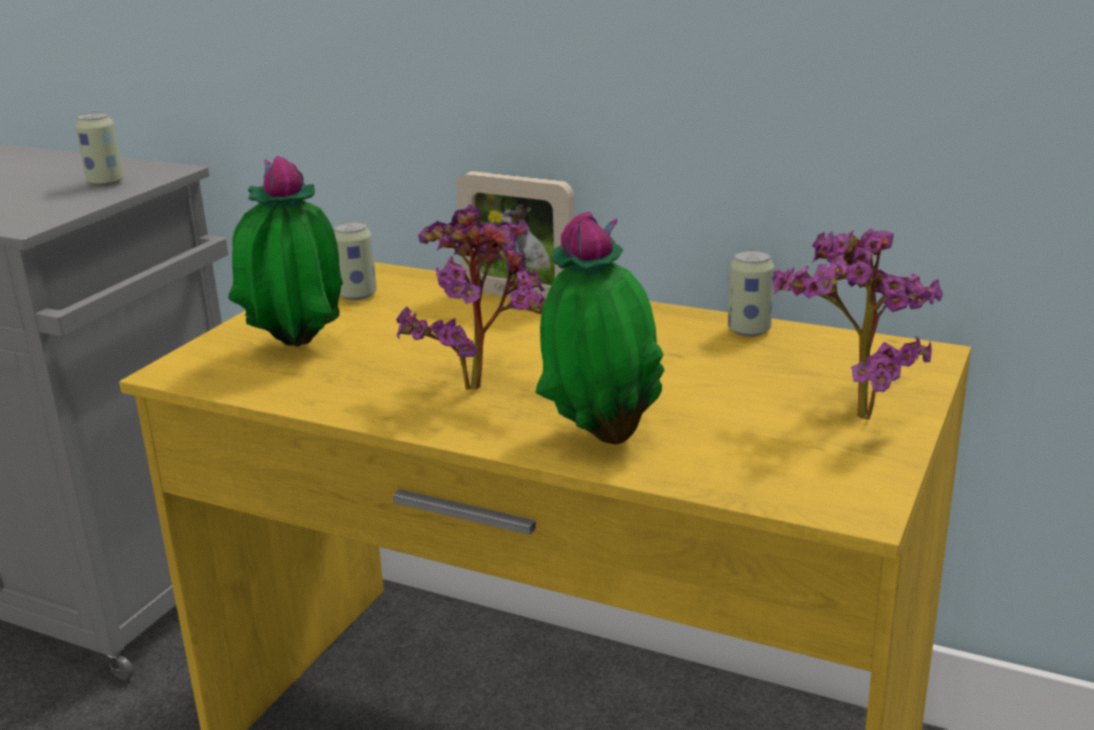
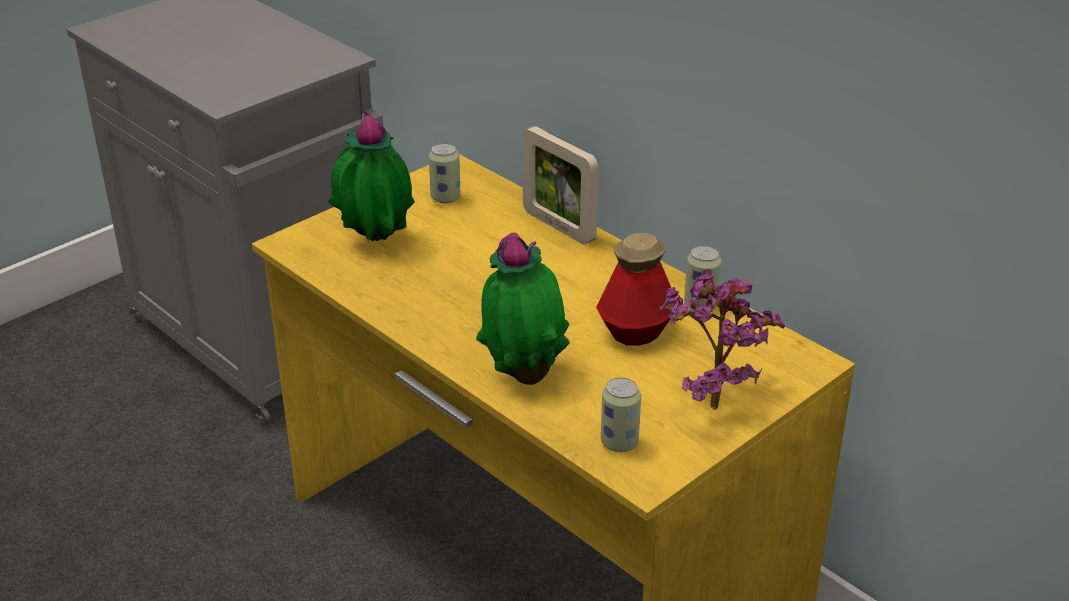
camera: 20 degrees right, 10 degrees up
(105, 182) = (295, 64): can -> can (619, 443)
(483, 385) = (478, 308): potted plant -> none
(699, 368) = (636, 332): none -> bottle

